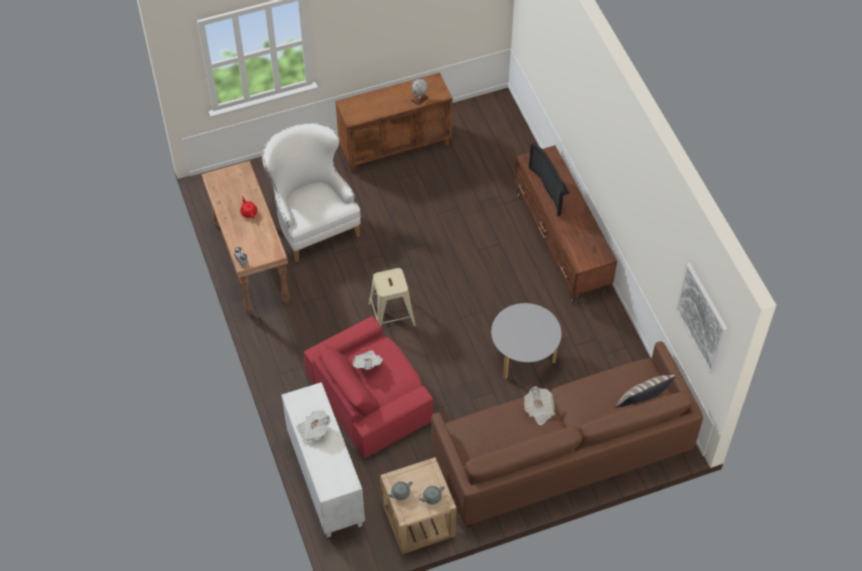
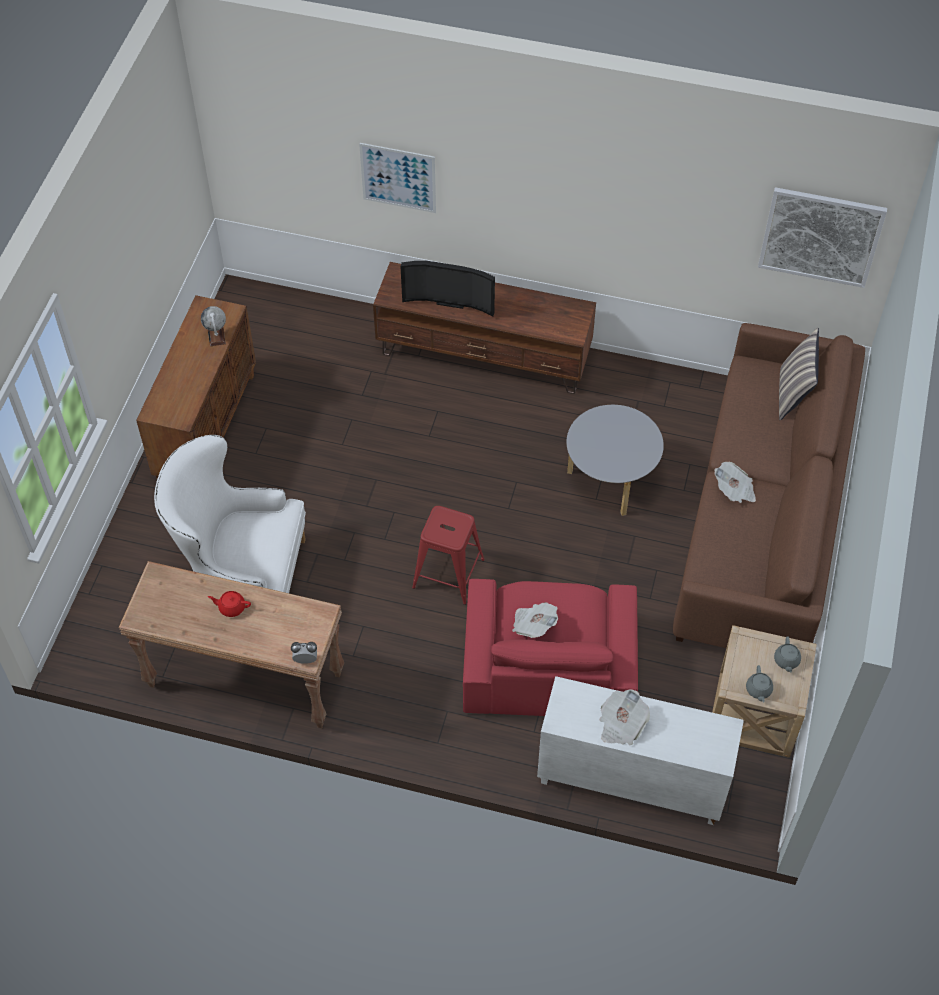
camera: 55 degrees left, 0 degrees up
(392, 315) = (449, 573): beige stool -> red stool
(568, 96) = (398, 177): none -> picture

